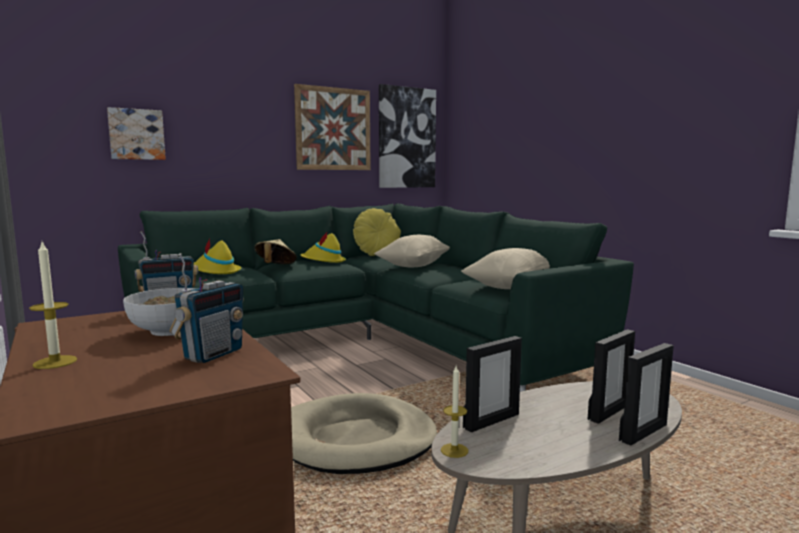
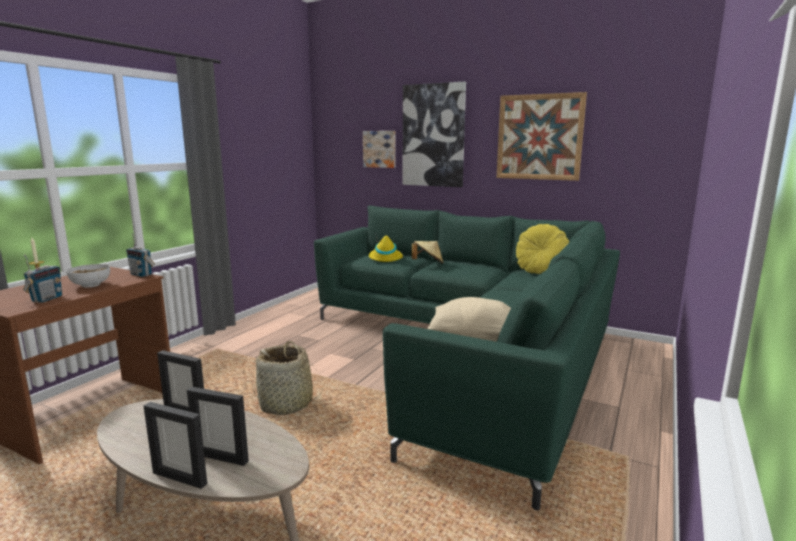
camera: 60 degrees right, 5 degrees up
(213, 354) = (46, 299): radio -> radio turned 75 degrees counterclockwise
(323, 261) = (473, 268): yellow hat -> none
(356, 439) = (286, 404): beige dog bed -> basket
(406, 138) = (637, 143): picture -> picture (433, 135)
(413, 266) = (513, 293): beige pillow -> none
(454, 450) = (135, 409): candle -> none

